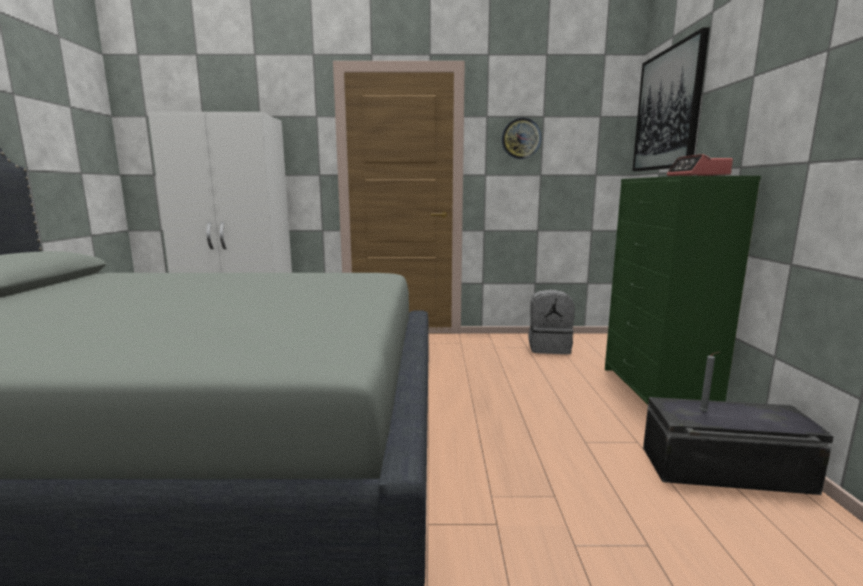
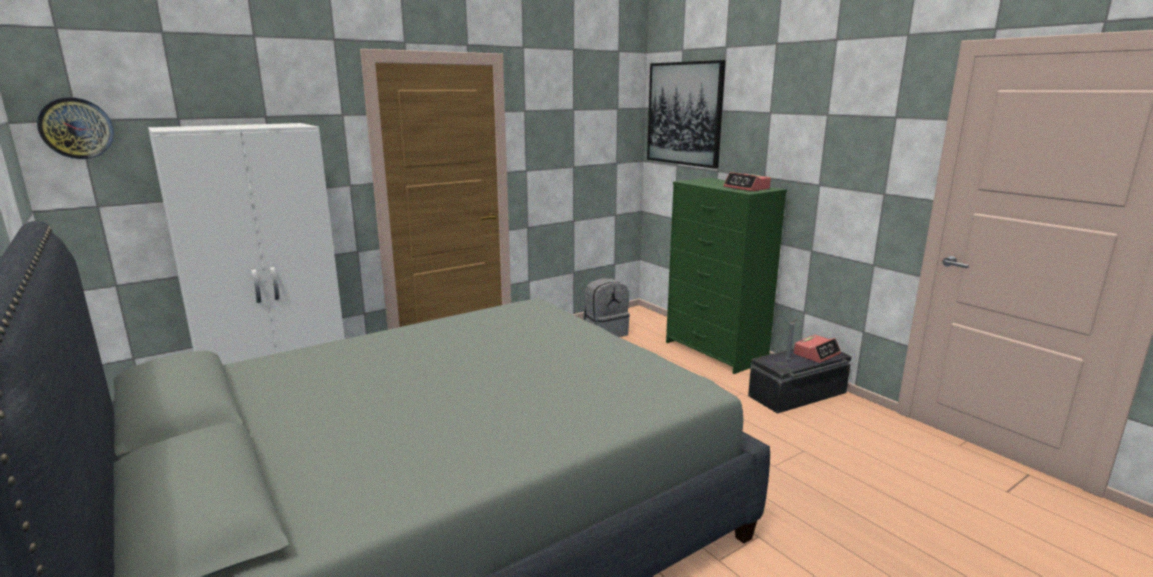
camera: 35 degrees left, 5 degrees up
(521, 138) = (556, 132): wall clock -> wall clock (76, 128)
(766, 417) = (816, 354): none -> alarm clock

